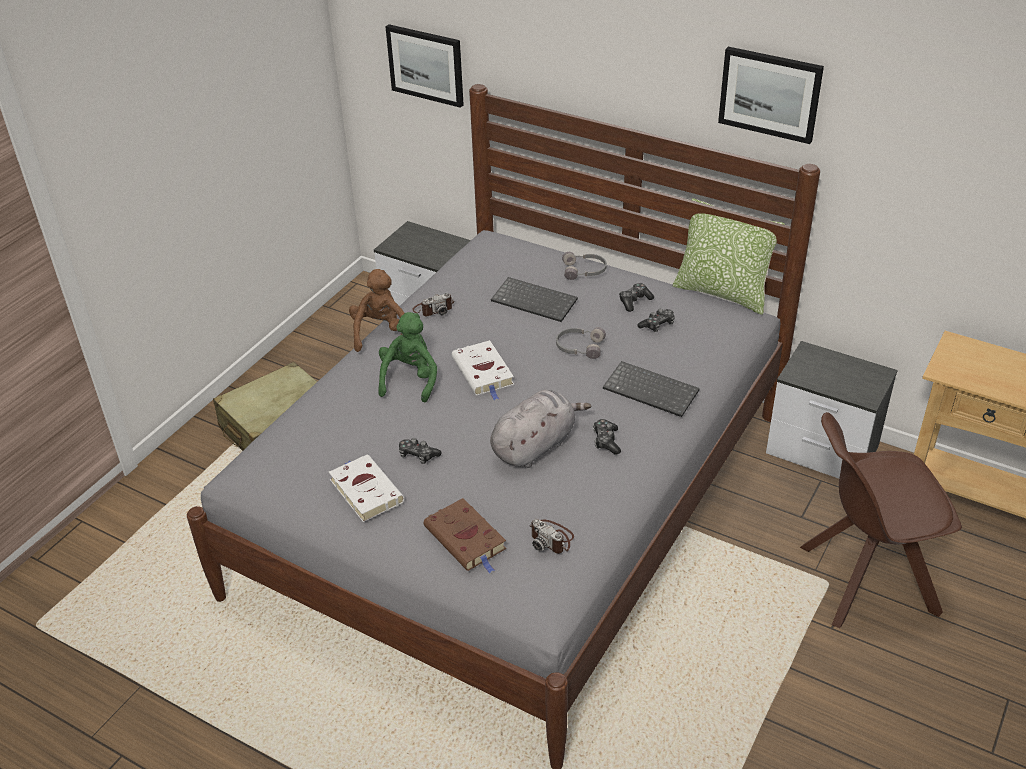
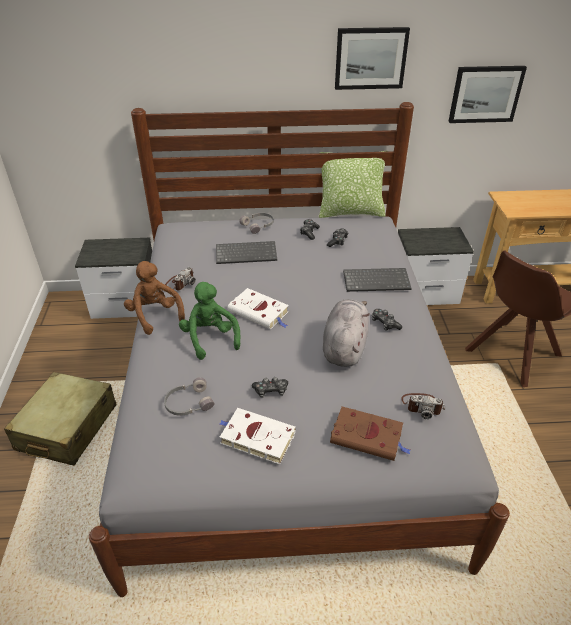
camera: 35 degrees left, 0 degrees up
(426, 65) = (81, 105): picture -> picture (485, 94)
(579, 347) = (305, 271): grey headphones -> grey headphones (188, 403)

